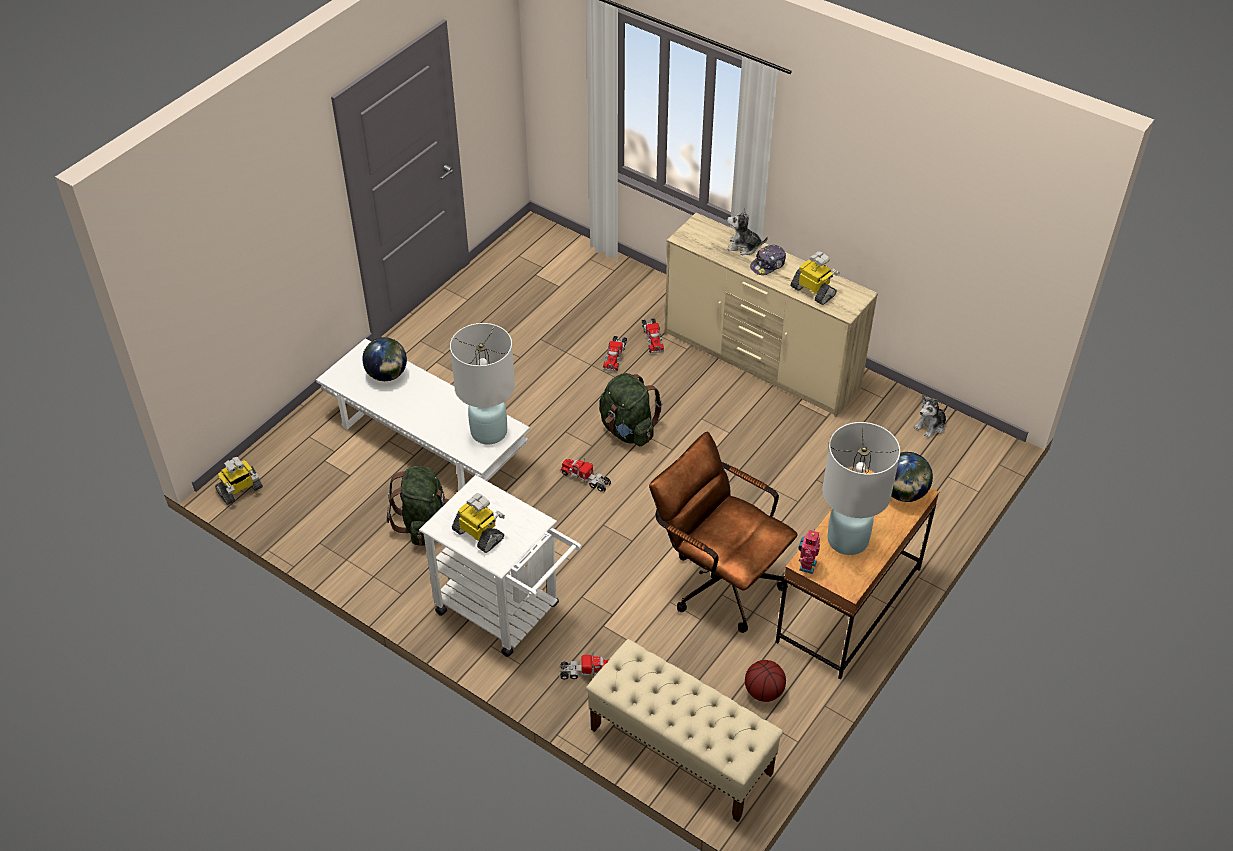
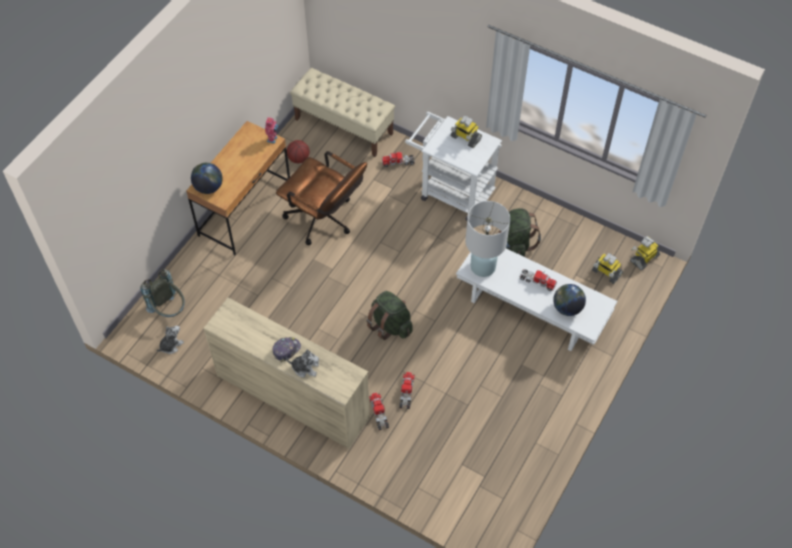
camera: 175 degrees right, 10 degrees up
(585, 478) = (415, 284): toy truck -> toy truck (537, 281)
(814, 291) = (252, 325): toy robot -> toy robot (606, 273)
(848, 540) = (246, 156): white table lamp -> none
(942, 468) = (169, 310): none -> grey backpack

